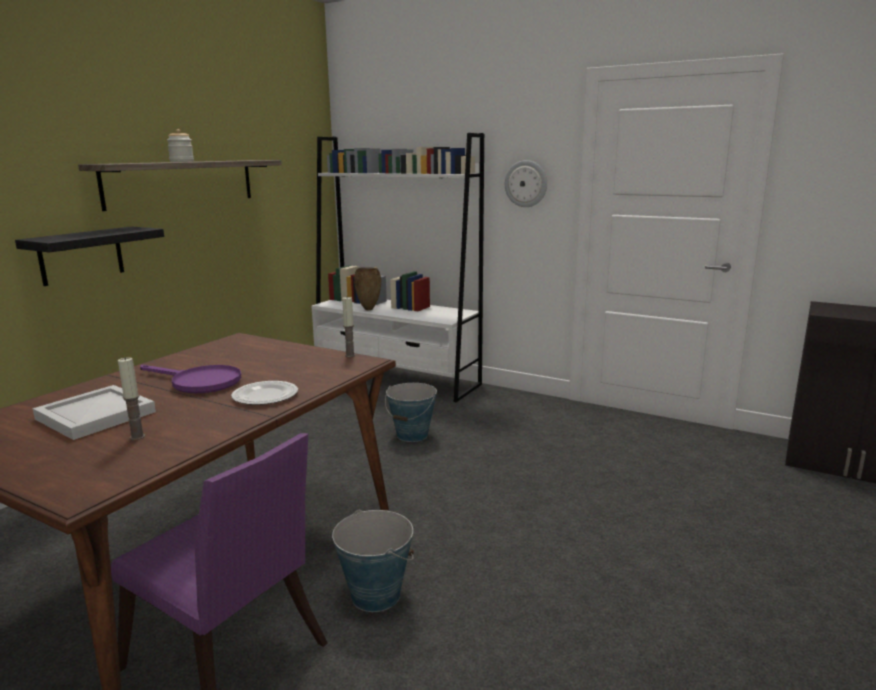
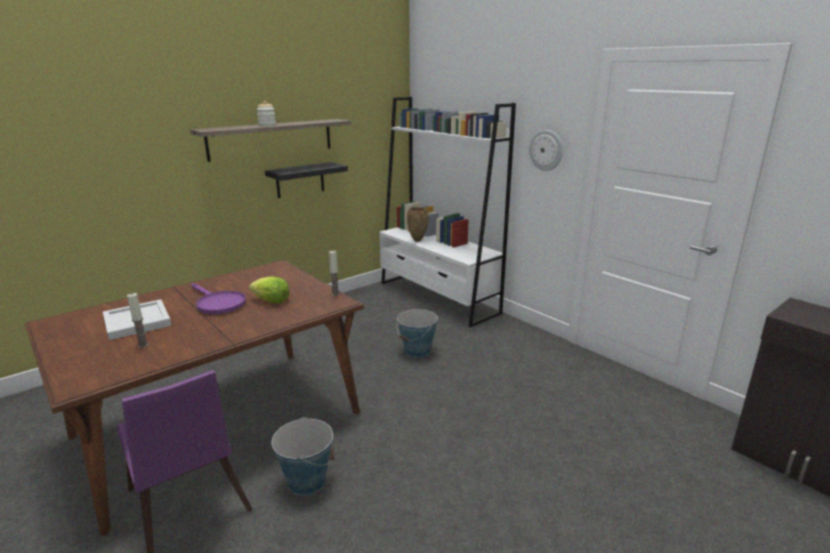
camera: 20 degrees right, 5 degrees up
(81, 255) = (191, 193): black shelf -> black shelf (300, 180)
(266, 395) = (247, 323): plate -> none
(272, 371) = (271, 301): none -> lettuce

